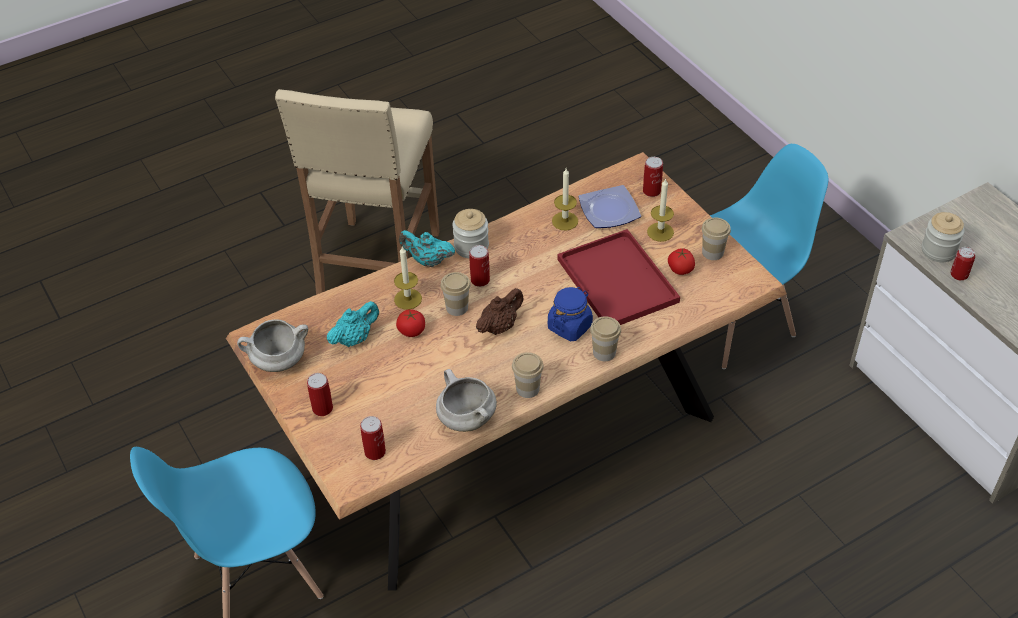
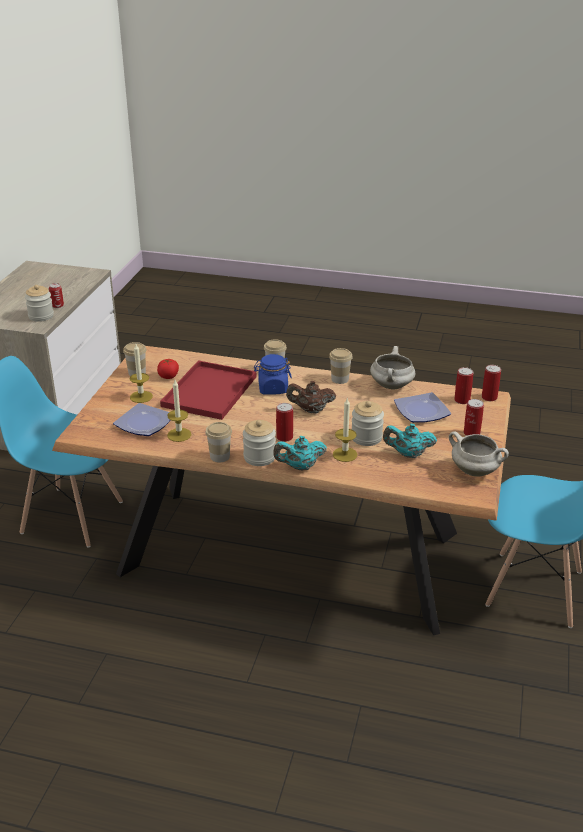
camera: 135 degrees left, 15 degrees down
(378, 269) = (219, 746): beige stool -> none
(398, 404) = (422, 411): none -> plate
(411, 331) = (366, 437): tomato -> jar
(427, 261) = (300, 467): turquoise teapot -> turquoise teapot turned 105 degrees clockwise
(457, 307) = (321, 432): cup -> cup (220, 456)
(651, 191) = (100, 417): can -> can (489, 397)

